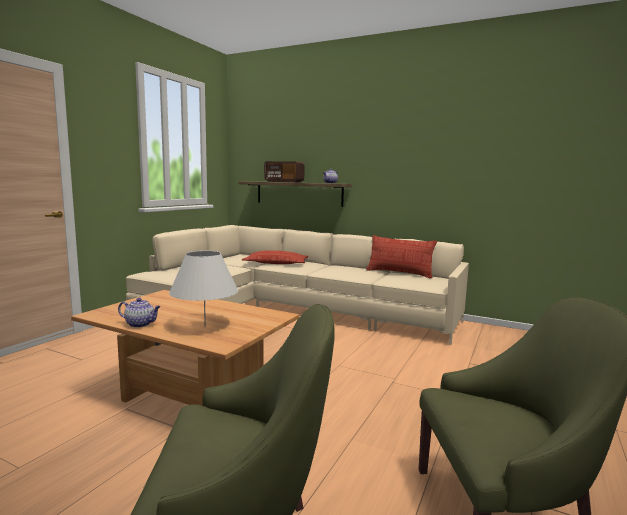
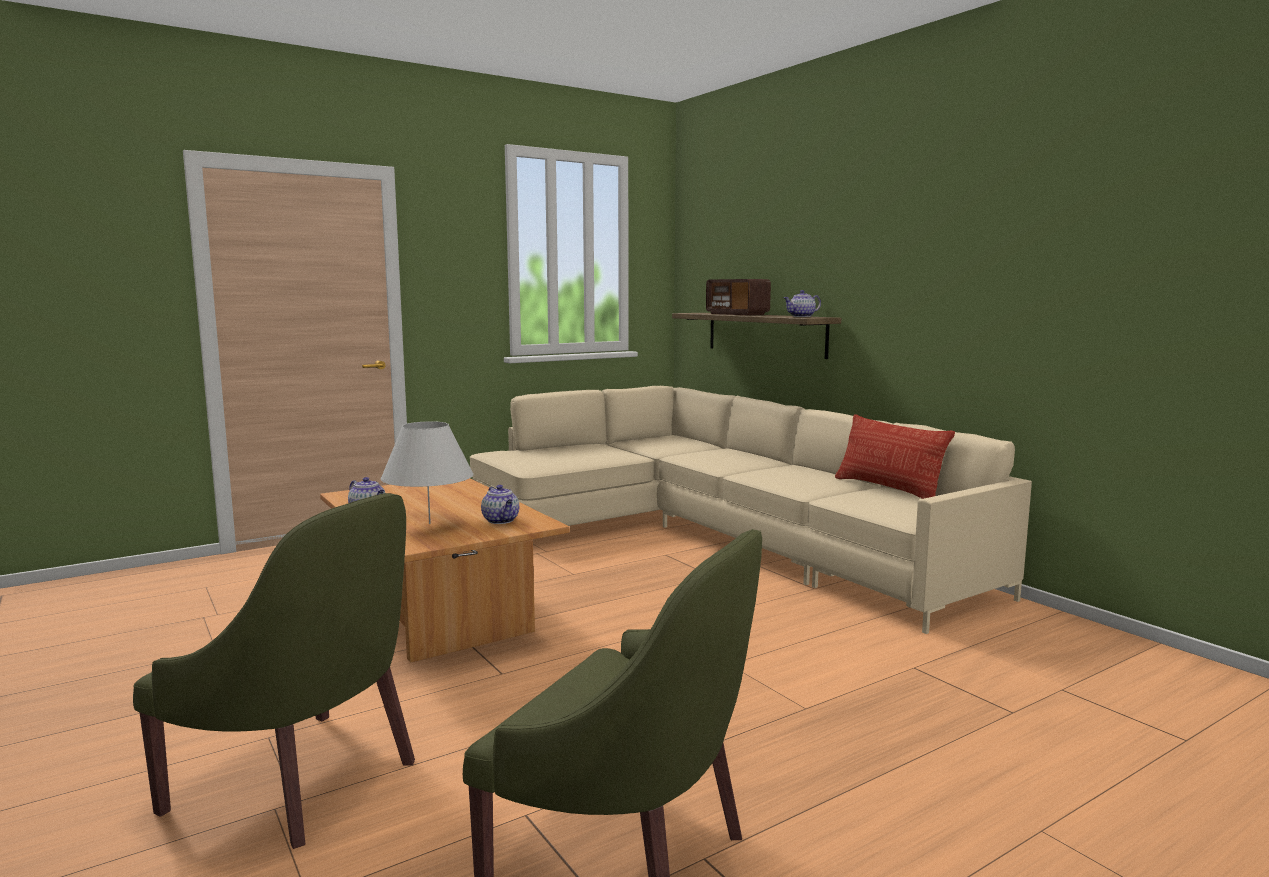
camera: 30 degrees right, 0 degrees up
(251, 317) = (501, 521): none -> teapot
(276, 263) = (701, 453): pillow -> none

